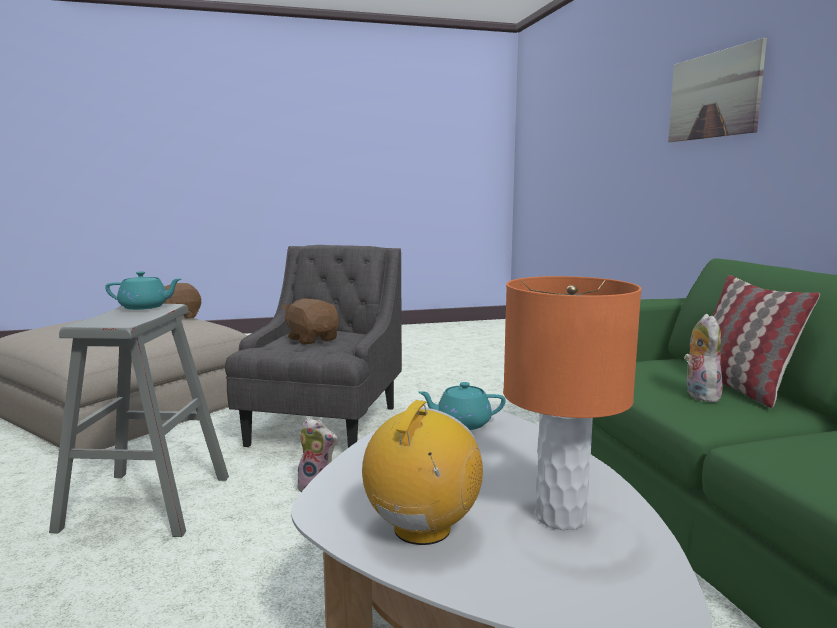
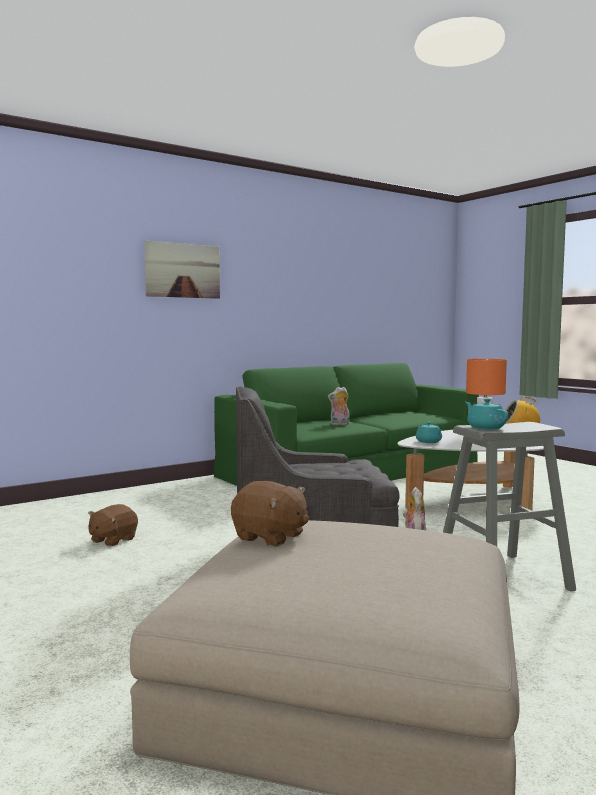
camera: 110 degrees left, 5 degrees down
(313, 339) = (328, 468): brown plush toy -> brown plush toy (112, 540)
(739, 388) = (322, 421): pillow -> none

